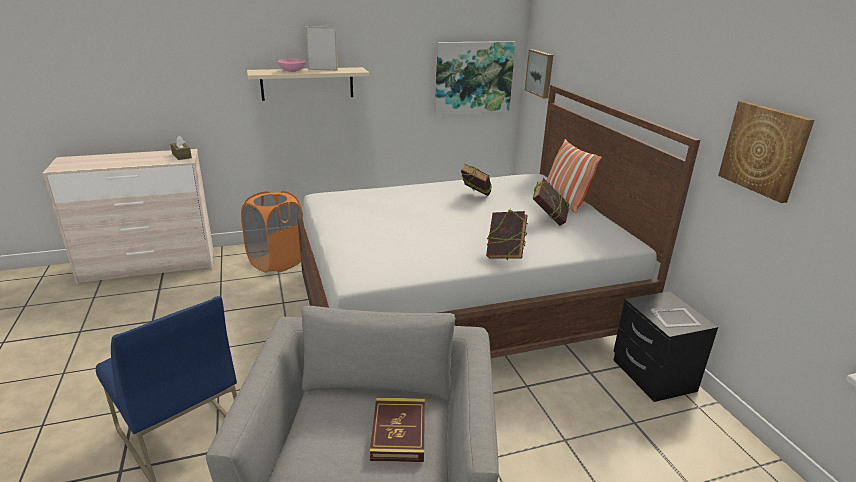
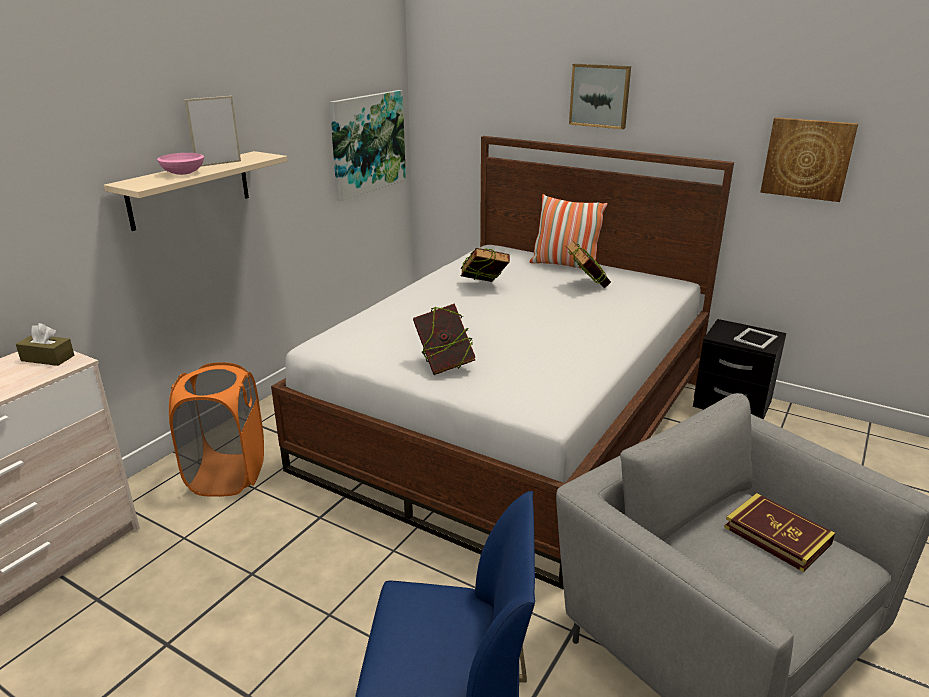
camera: 40 degrees left, 0 degrees up
(504, 255) = (619, 332): book -> book (444, 365)
(540, 73) = (446, 125): picture -> picture (600, 95)

